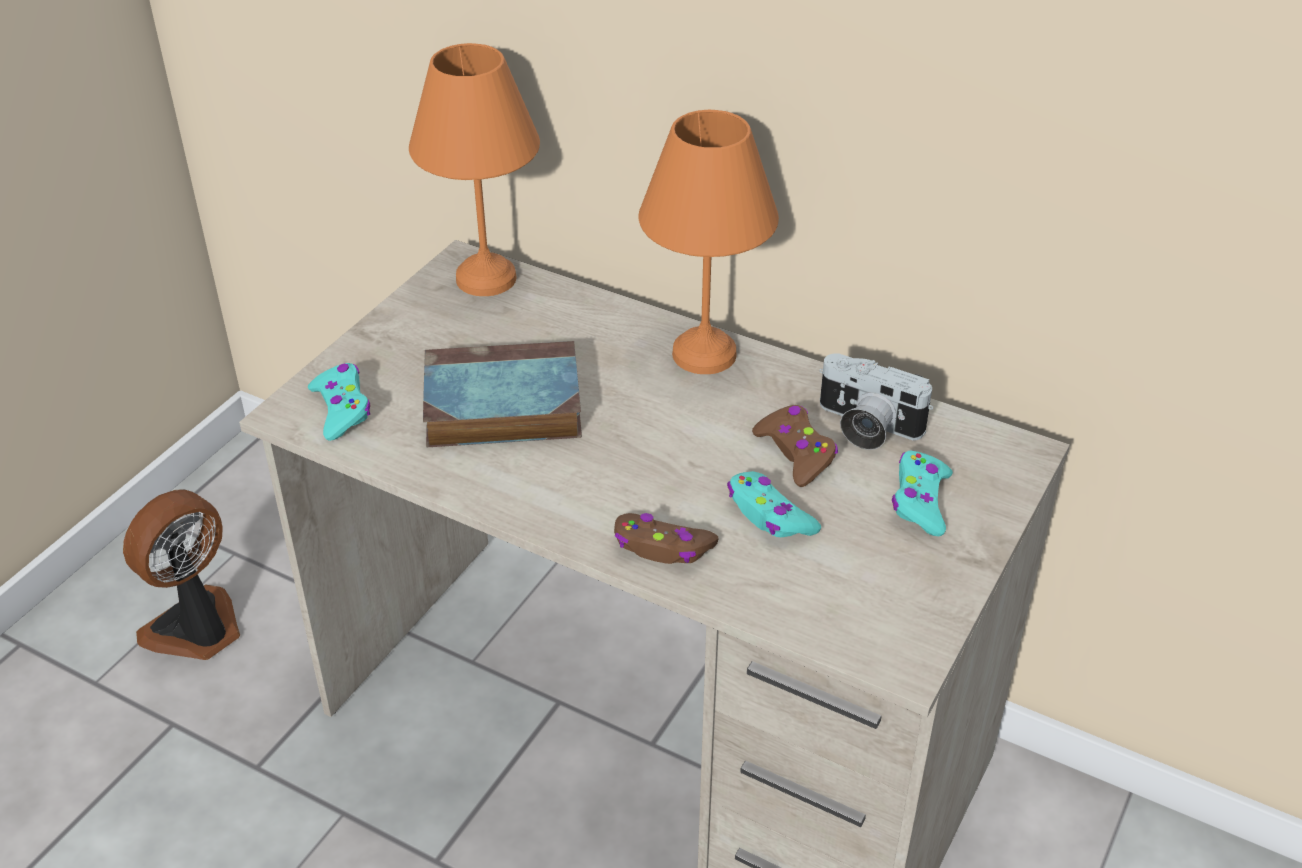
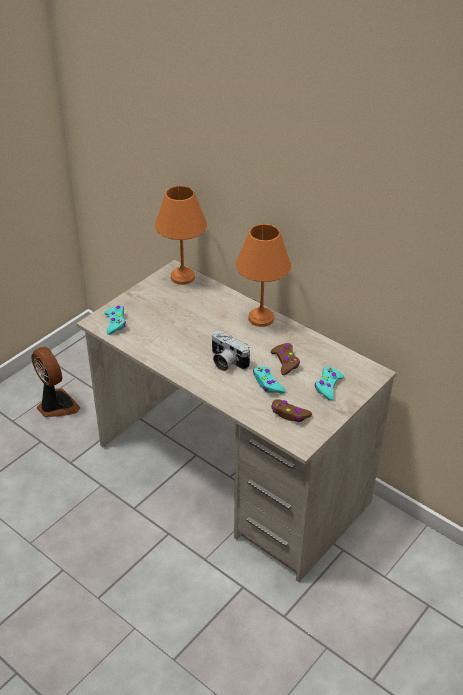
camera: 10 degrees right, 0 degrees up
(197, 629) = (56, 406): fan -> fan turned 90 degrees clockwise
(499, 406) = (175, 329): book -> none
(662, 547) = (223, 390): brown game controller -> brown game controller (289, 414)
(865, 427) = (316, 355): camera -> camera (226, 361)

